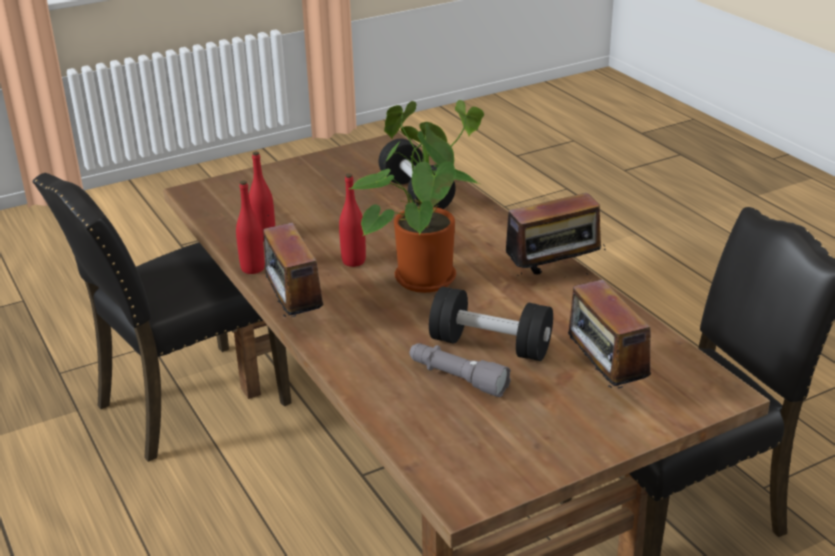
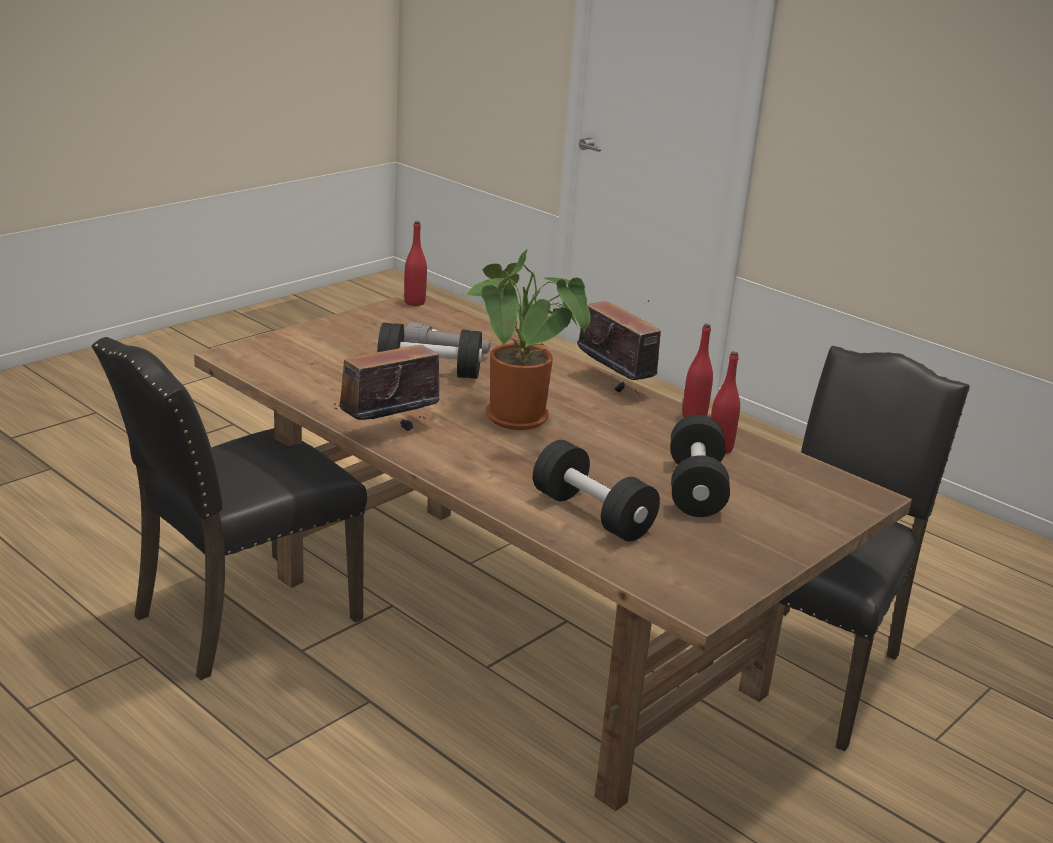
camera: 160 degrees right, 5 degrees down
(321, 206) = (695, 488): none -> black dumbbell
(353, 261) = (601, 430): red bottle -> red bottle (414, 302)
(604, 380) = (328, 356): radio -> none

